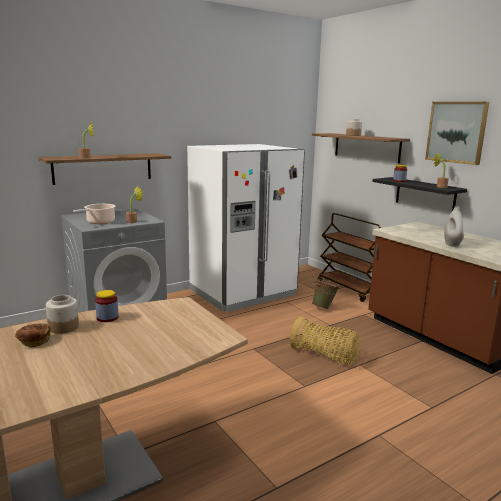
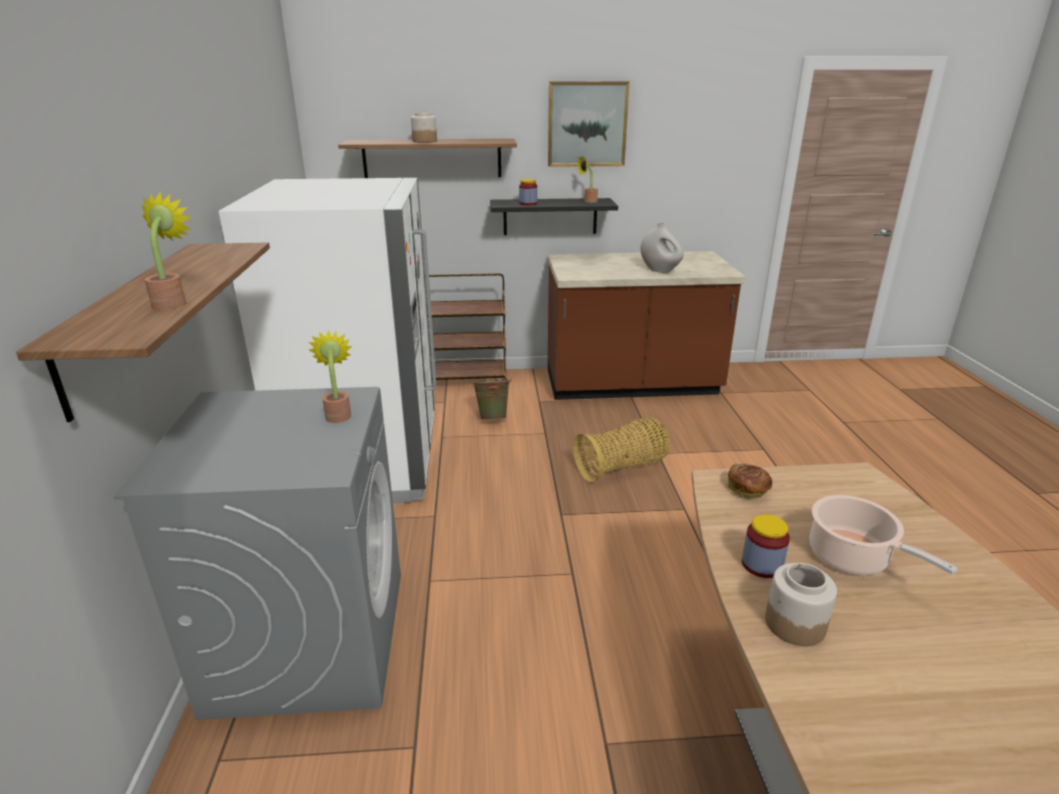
camera: 60 degrees left, 10 degrees up
(34, 341) = (860, 672): bread -> bread (748, 491)
(99, 222) = (290, 453): cooking pot -> cooking pot (853, 558)

